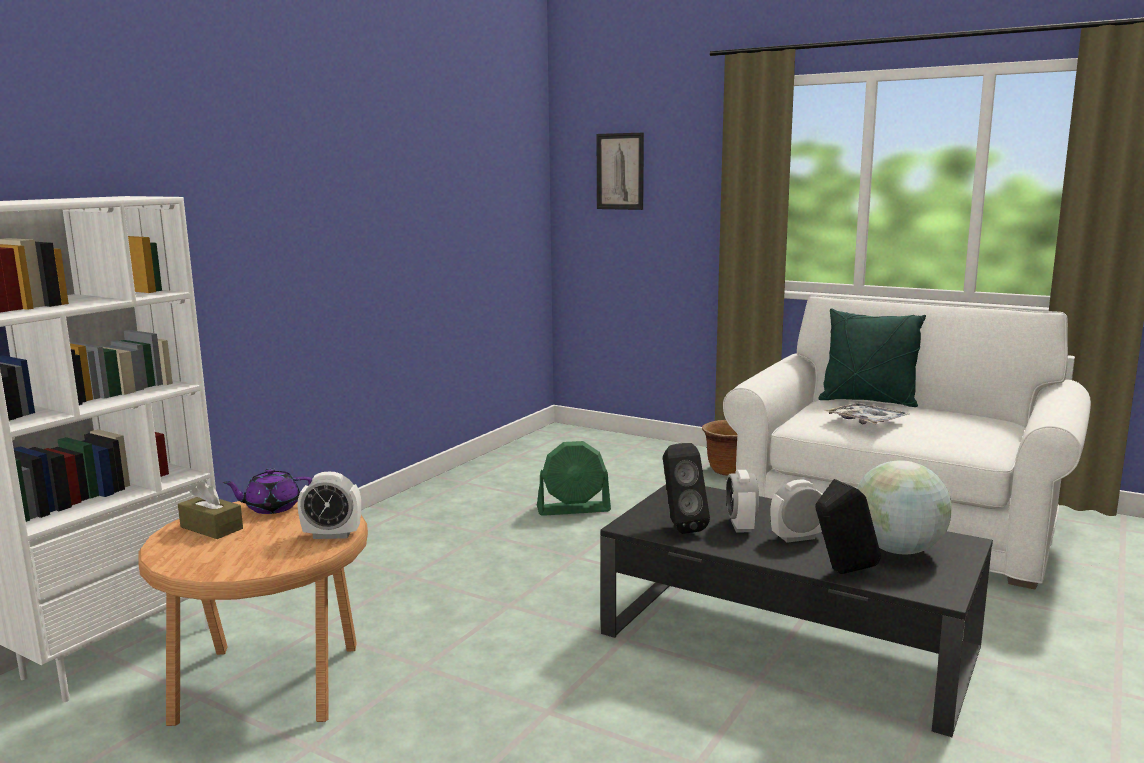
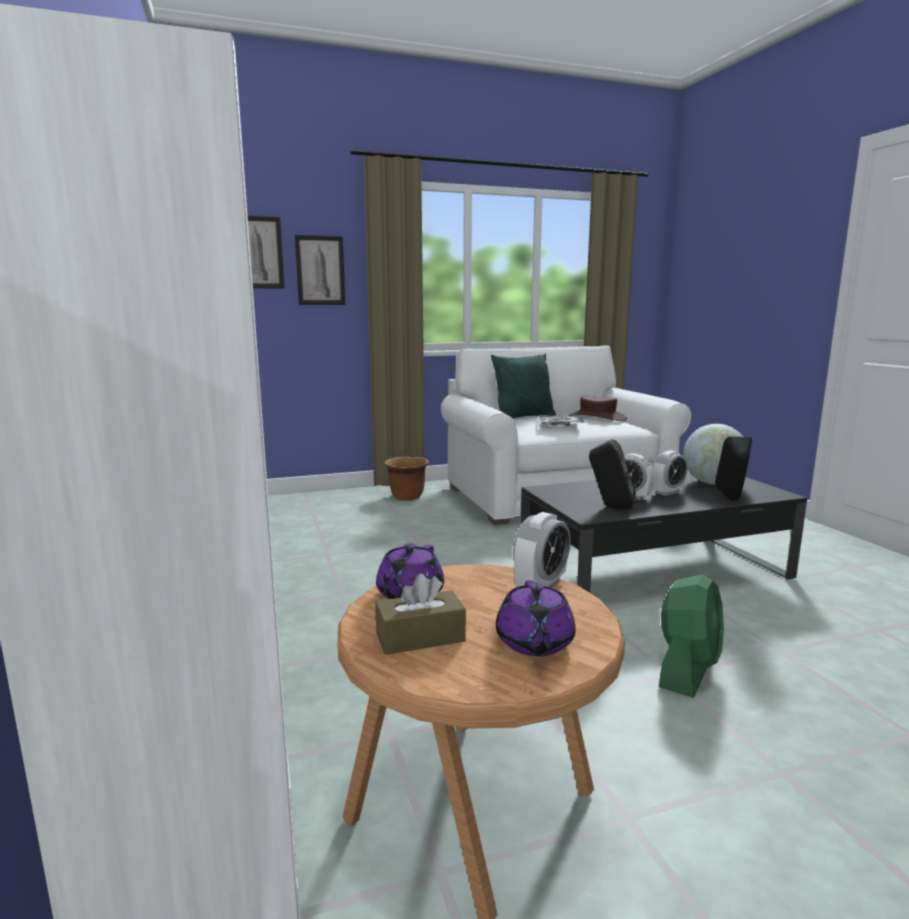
camera: 50 degrees left, 0 degrees up
(232, 556) = (534, 643): none -> purple teapot
(574, 509) = (367, 552): green fan -> green fan (688, 669)
(680, 189) = (320, 270): none -> picture
(797, 537) = (667, 492): alarm clock -> alarm clock turned 150 degrees counterclockwise
(961, 423) = (597, 417): none -> brown hat

